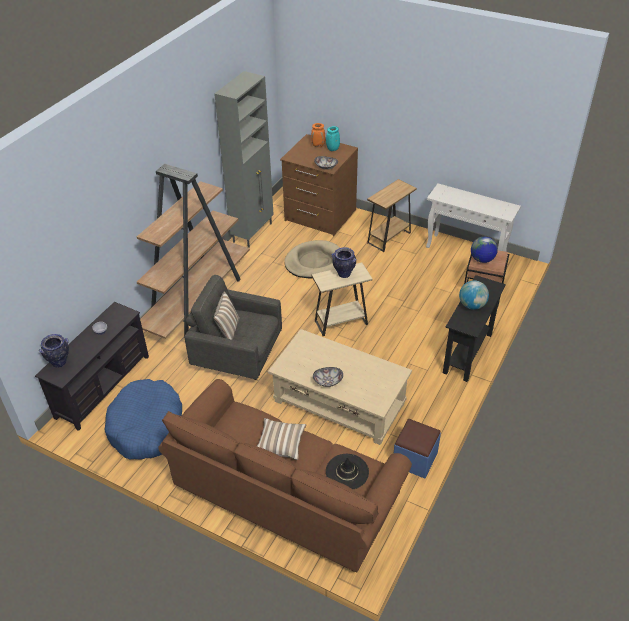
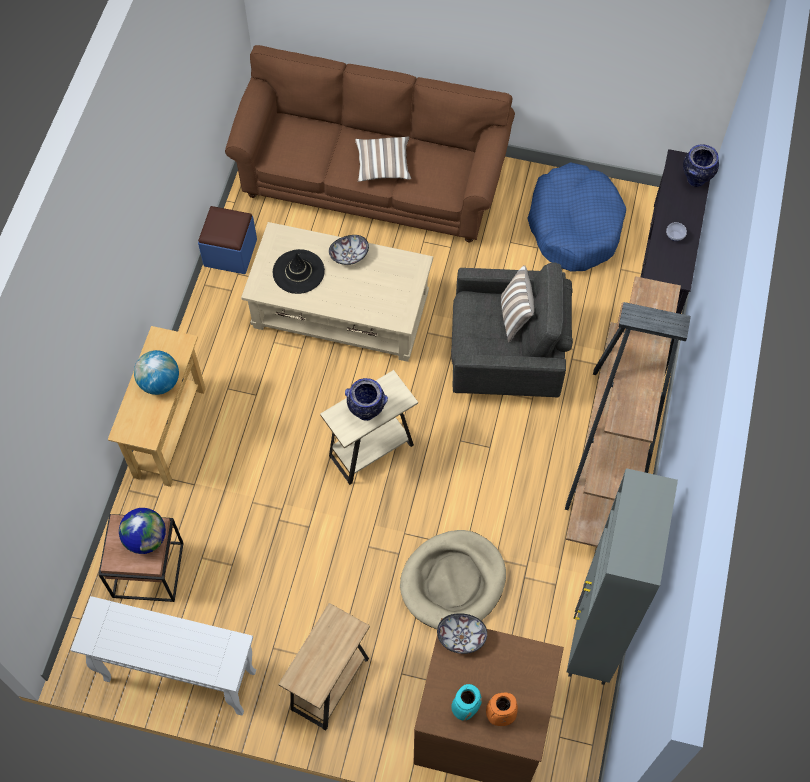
camera: 165 degrees right, 20 degrees up
(347, 472) = (297, 146): black hat -> black hat (298, 272)
(467, 353) = (170, 432): black console table -> beige console table

